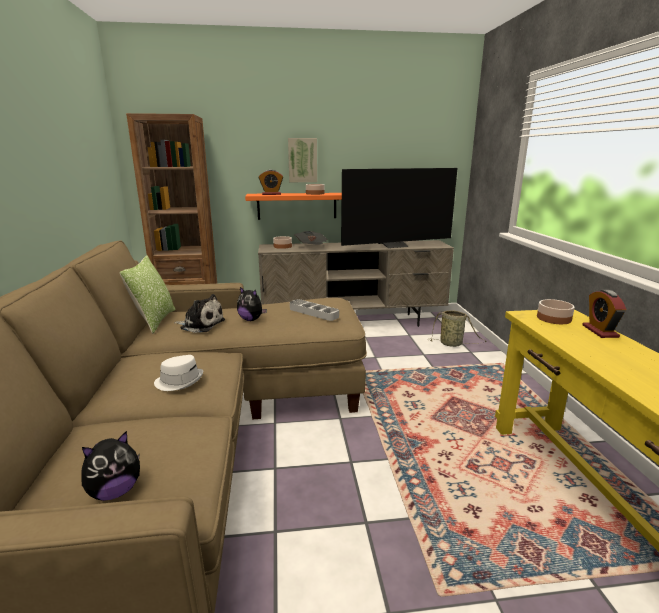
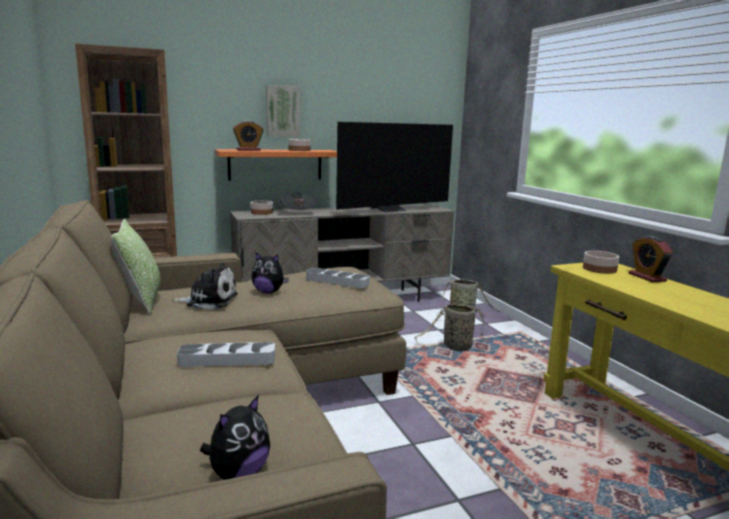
camera: 15 degrees left, 5 degrees down
(179, 381) = (227, 359): white hat -> grey tray
(431, 373) = (455, 347): none -> basket

